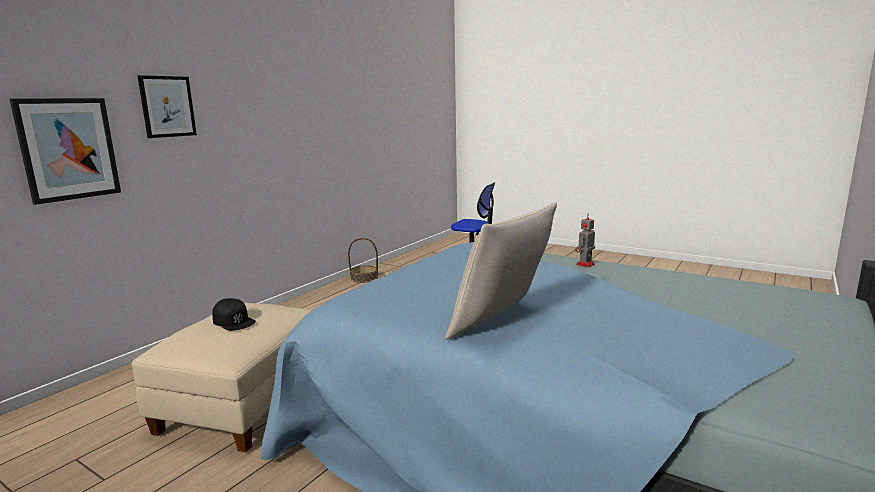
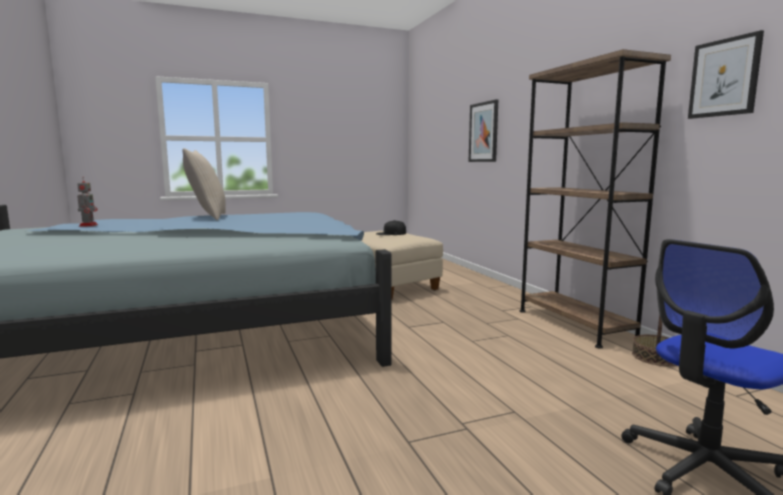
camera: 125 degrees right, 5 degrees down
(167, 106) = (525, 100): picture -> picture (724, 78)
(320, 299) = (574, 324): none -> brown bookcase
(584, 265) = (209, 242): toy robot -> toy robot (88, 225)

